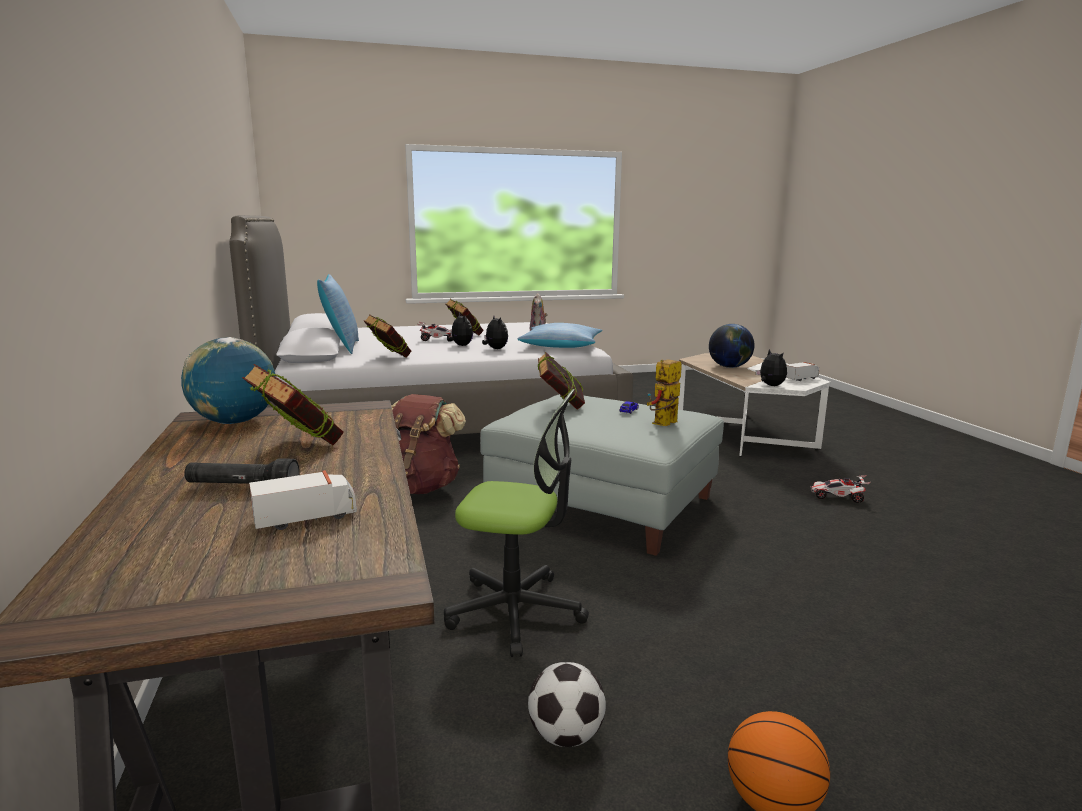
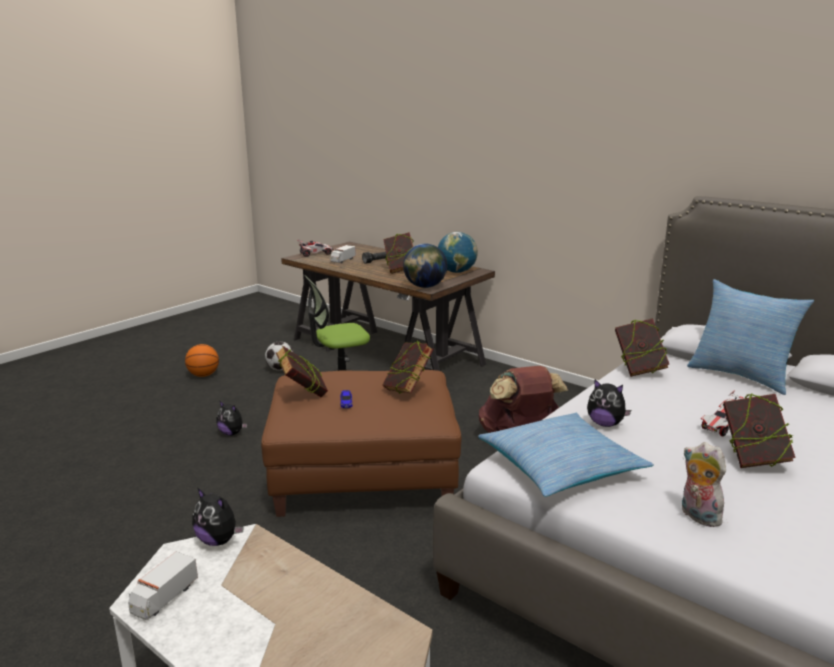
camera: 145 degrees right, 5 degrees up
(460, 346) = (658, 419): plush toy -> plush toy (232, 433)
(601, 504) = (364, 472): grey ottoman -> brown ottoman
(664, 424) = (303, 395): toy robot -> book
(729, 367) = (308, 614): globe -> globe (425, 286)
(837, 497) = (136, 569): toy car -> toy car (315, 254)

